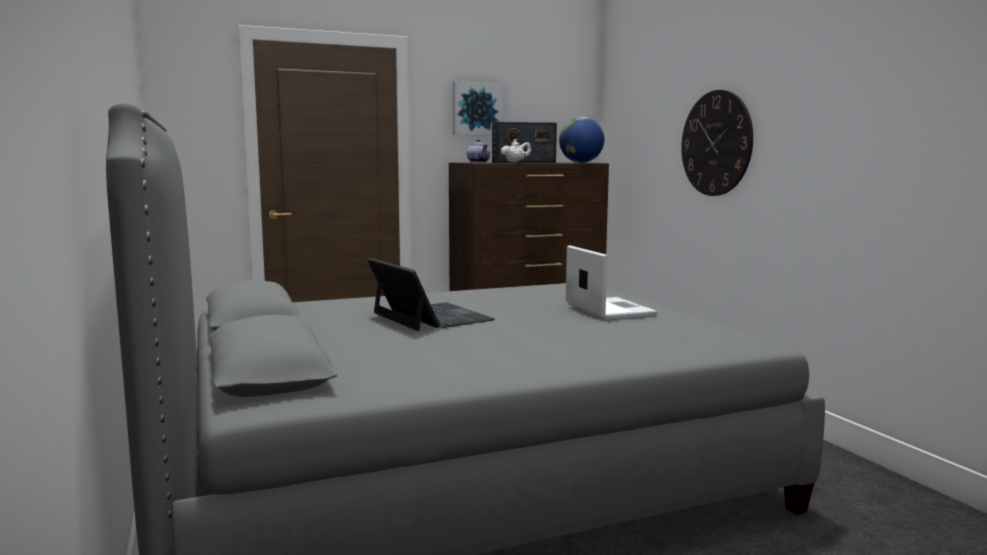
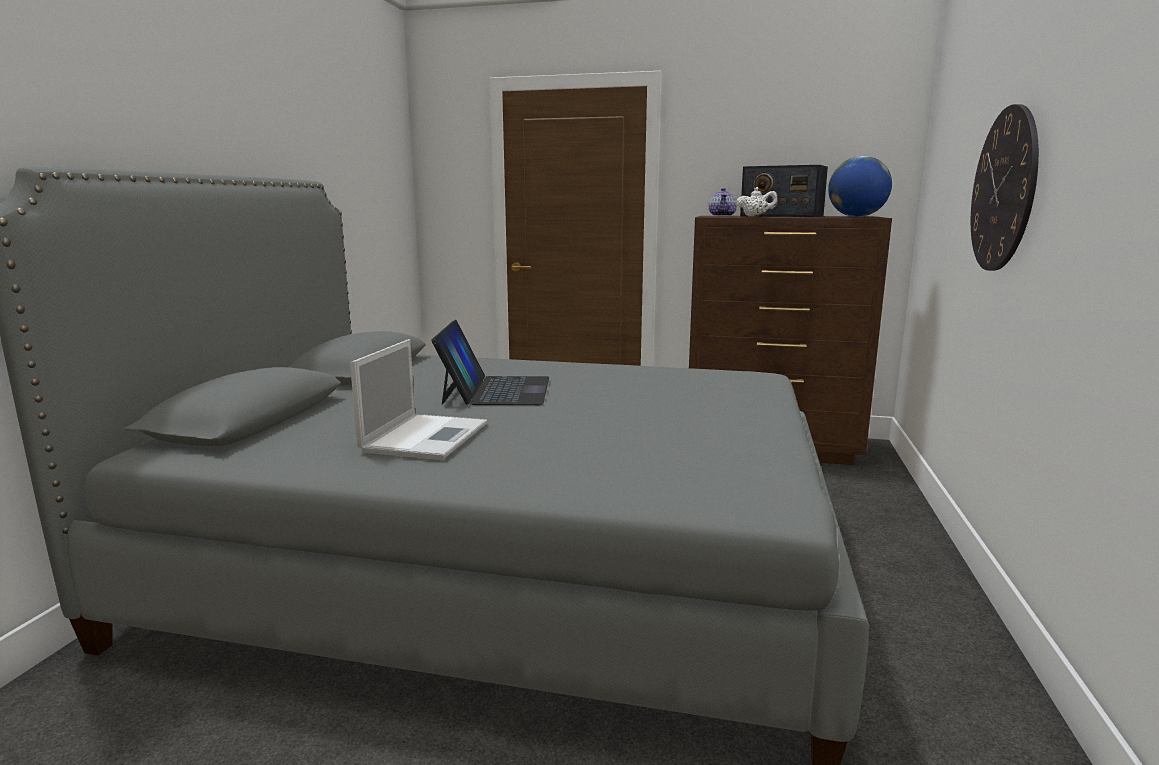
camera: 35 degrees right, 5 degrees up
(476, 109) = (742, 151): picture -> none
(608, 309) = (696, 414): laptop -> laptop (426, 436)

